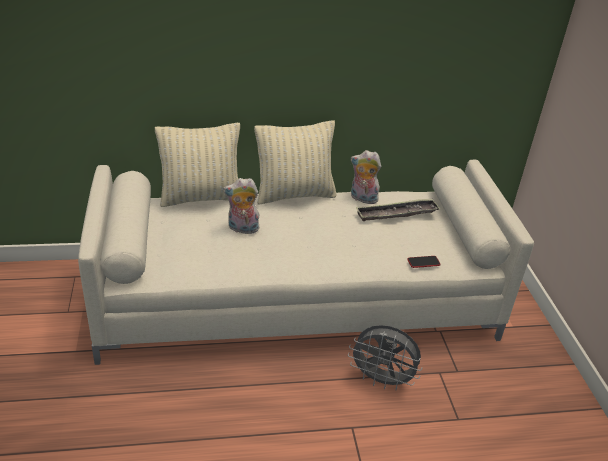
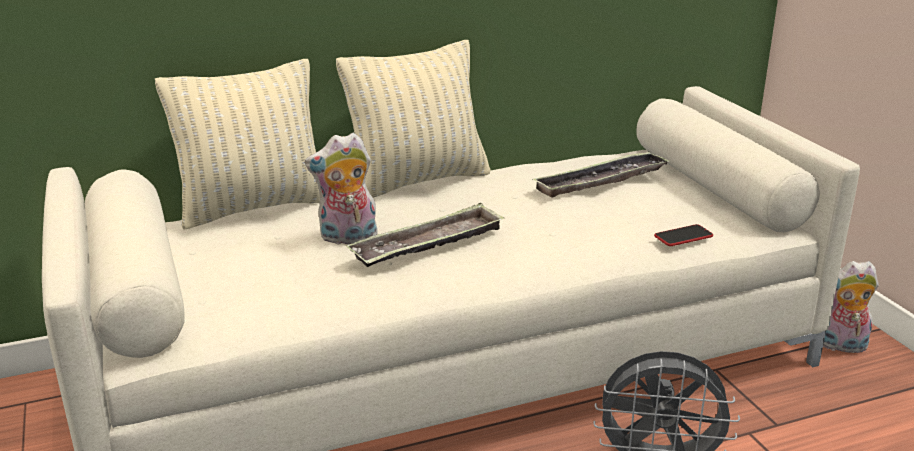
camera: 10 degrees left, 10 degrees down
(282, 241) = (428, 244): none -> tray
(362, 199) = (534, 171): plush toy -> plush toy (840, 346)

